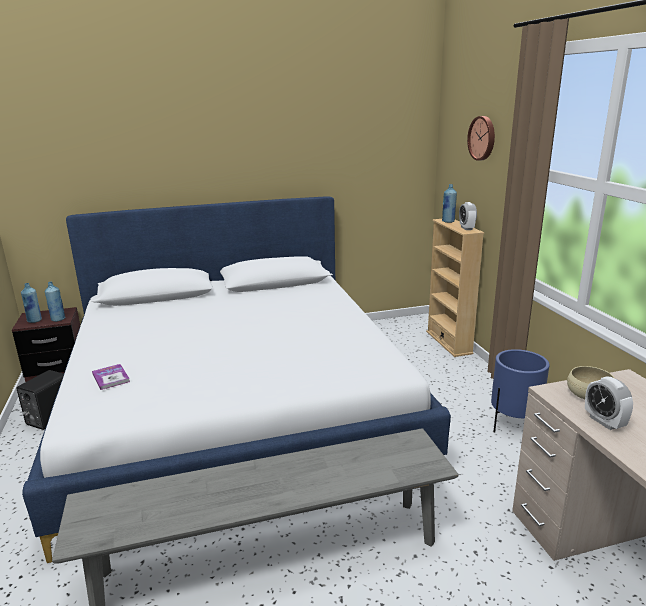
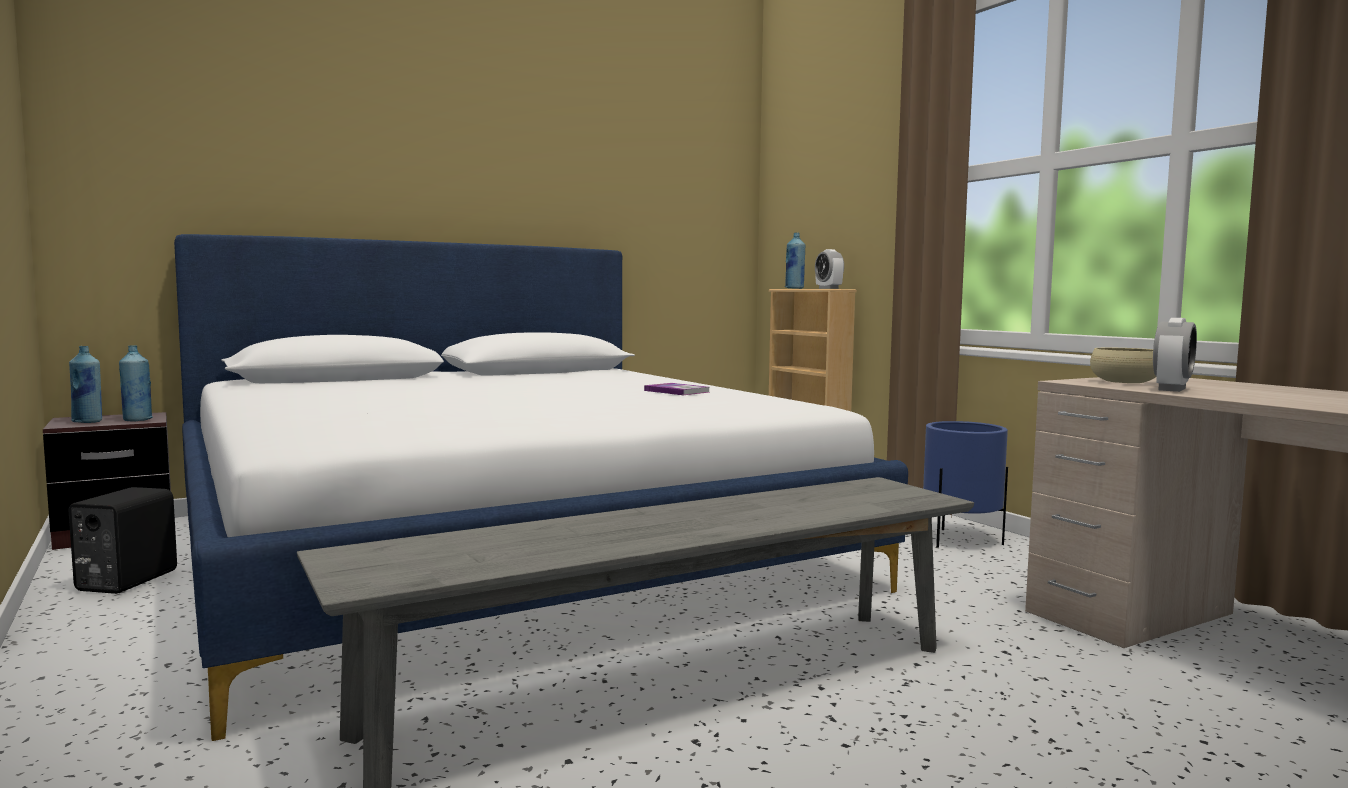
camera: 15 degrees left, 15 degrees down
(111, 378) = (330, 412): book -> book (677, 391)
(482, 138) = (842, 161): wall clock -> none
(604, 422) = (1171, 389): alarm clock -> alarm clock turned 105 degrees counterclockwise

